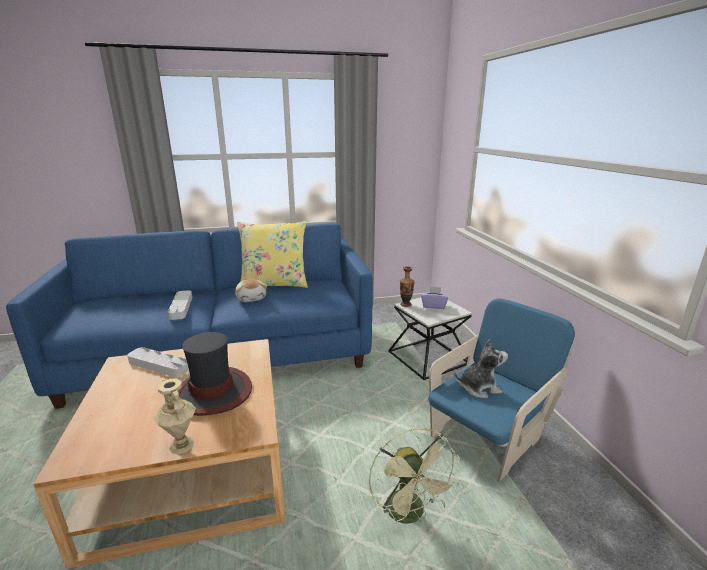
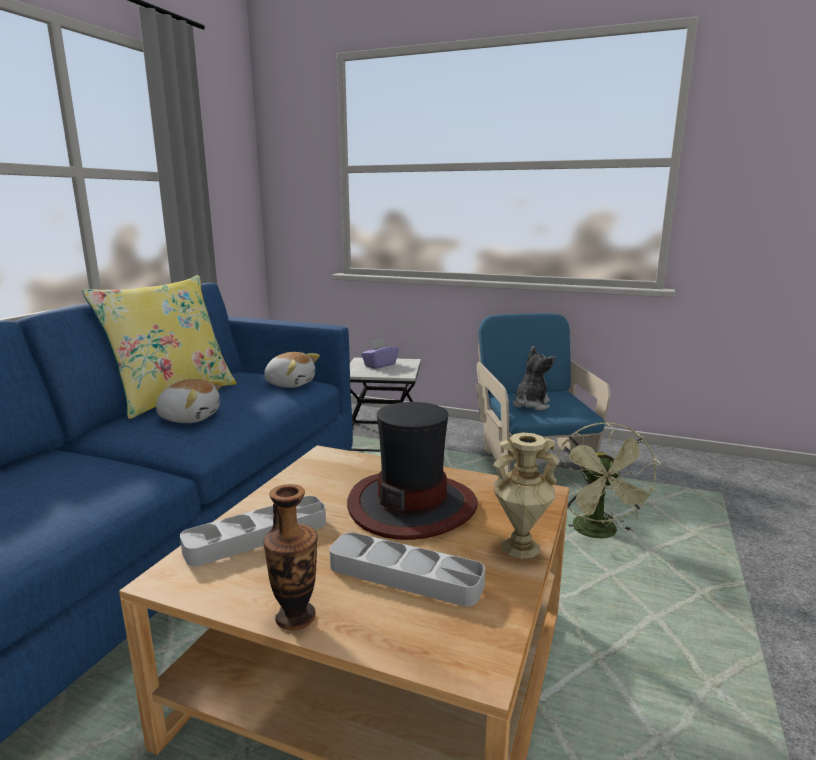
camera: 55 degrees left, 5 degrees down
(181, 307) = (82, 474): grey tray -> grey tray (405, 575)
(328, 298) = (290, 384): none -> plush toy
(405, 304) = (353, 373): vase -> vase (295, 617)
(410, 515) = (599, 534): green fan -> green fan turned 75 degrees clockwise

